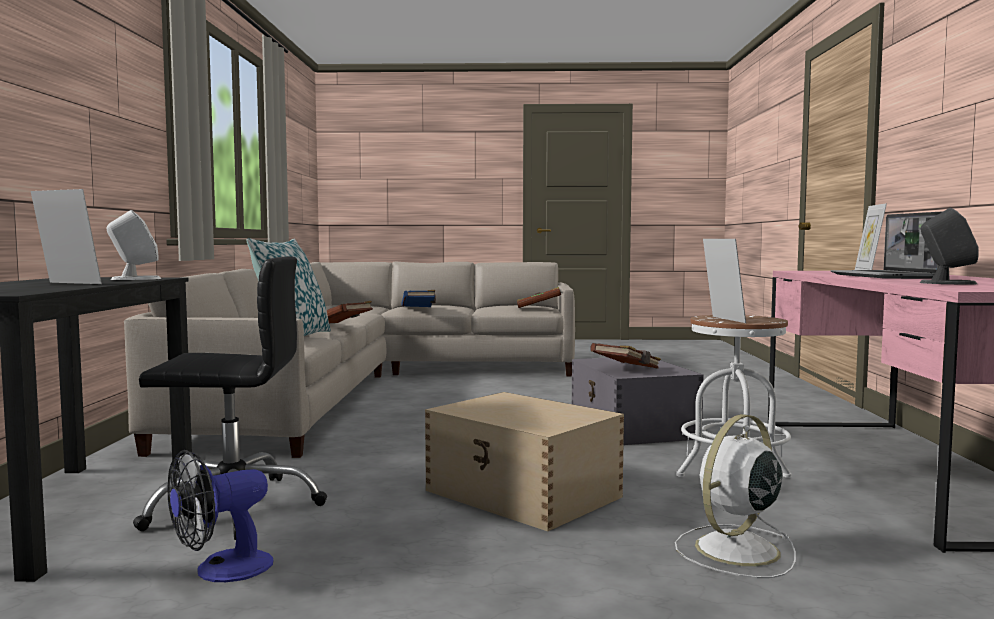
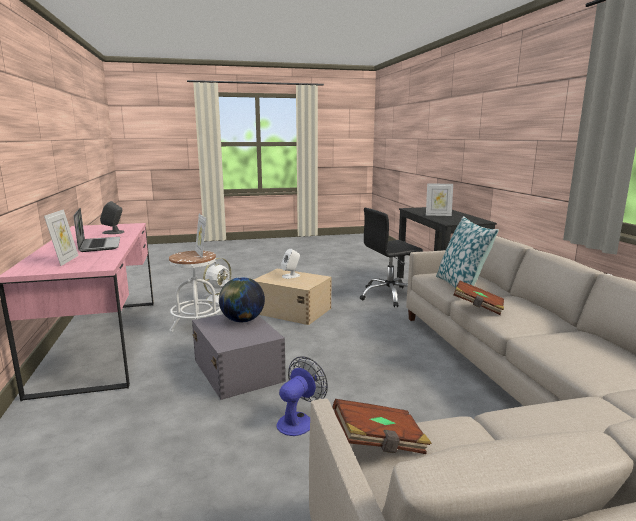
camera: 165 degrees right, 10 degrees up
(135, 279) = (447, 220): white speaker -> white speaker (291, 276)
(221, 570) = (358, 282): fan -> fan (299, 420)
(419, 309) = (553, 399): blue book -> none
(627, 370) = (242, 320): brown book -> globe

